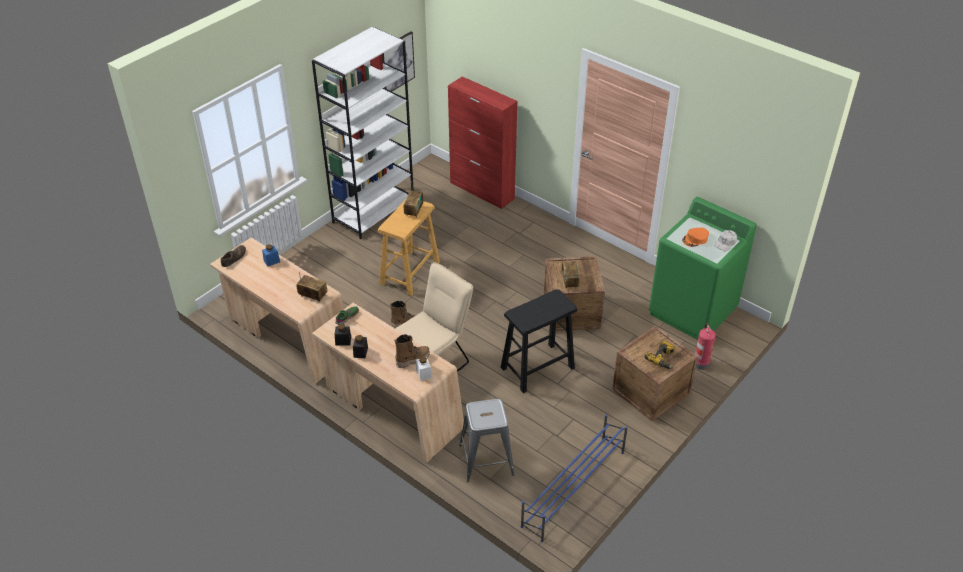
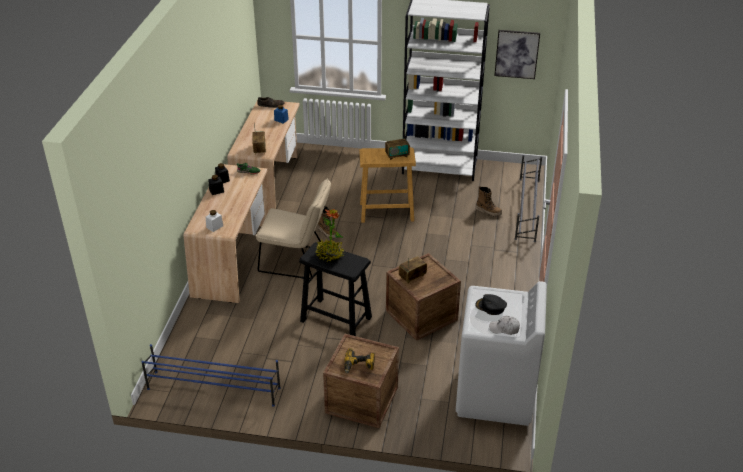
camera: 60 degrees right, 5 degrees down
(413, 359) = (226, 216): boot -> boot (488, 212)
(482, 191) = (527, 209): red cabinet -> grey shoe rack
(486, 460) = (213, 327): grey stool -> none
(533, 311) = (329, 255): none -> potted plant
(693, 311) = (495, 395): green washing machine -> white washing machine
(695, 239) = (490, 307): orange cap -> black cap
(700, 363) = (427, 423): fire extinguisher -> none

